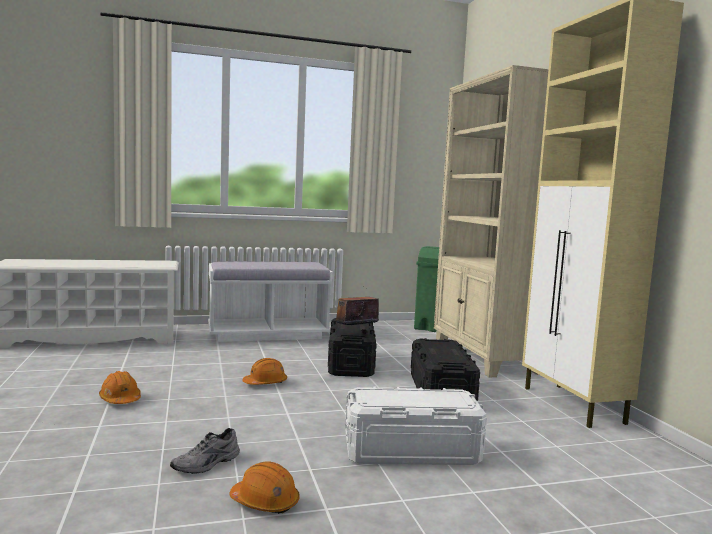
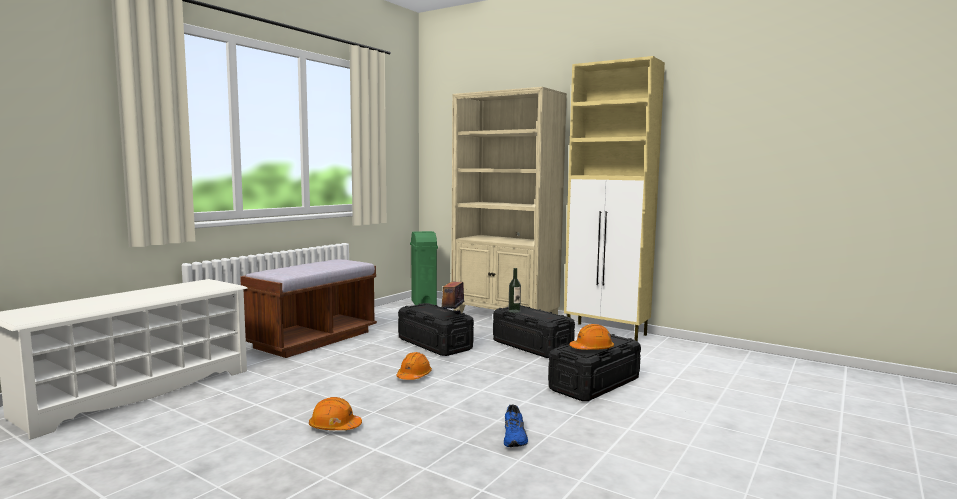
camera: 40 degrees left, 0 degrees up
(207, 464) = (515, 437): grey shoe -> blue shoe
(265, 502) = (596, 440): orange hard hat -> orange hard hat (592, 349)
(268, 334) = (313, 339): white bench -> brown bench
(411, 450) = (594, 384): white storage box -> black storage box
(430, 344) = (514, 311): none -> bottle

